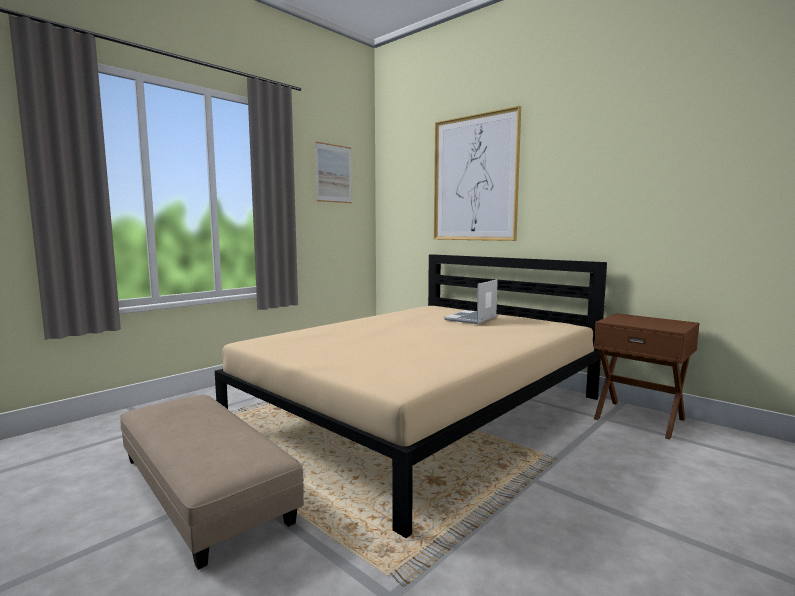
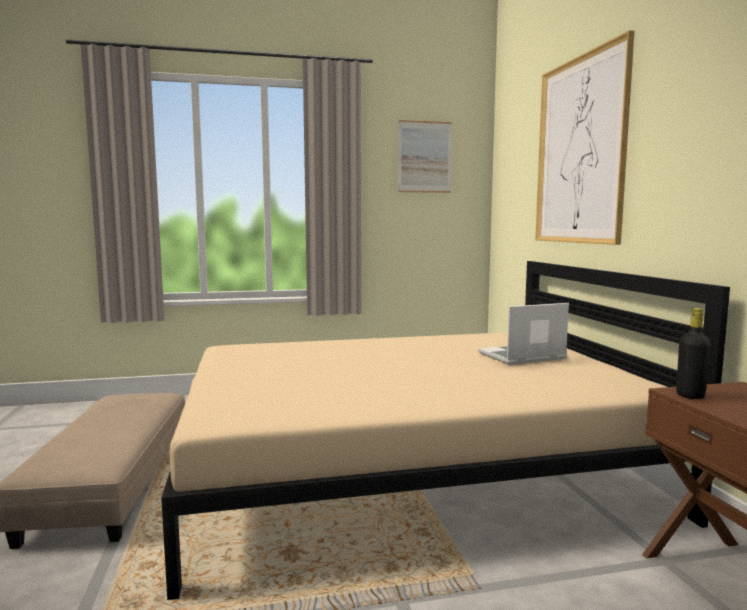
camera: 35 degrees right, 0 degrees up
(618, 322) = (690, 396): none -> black bottle

